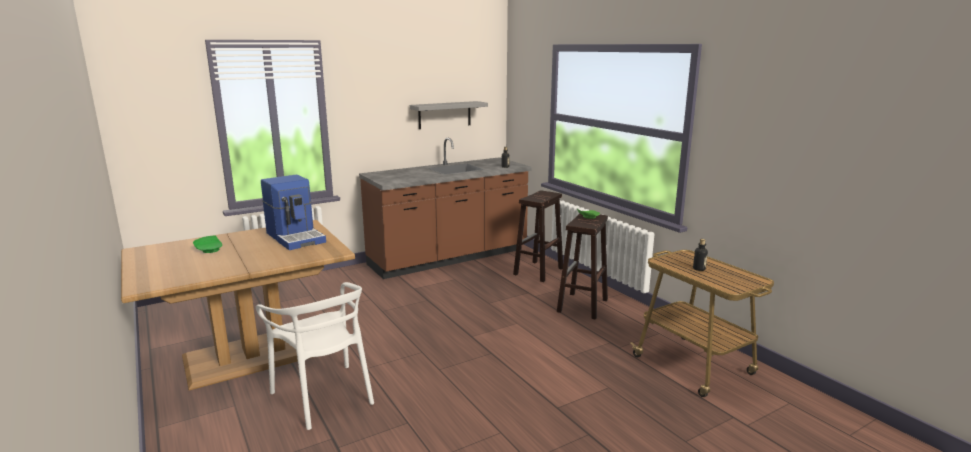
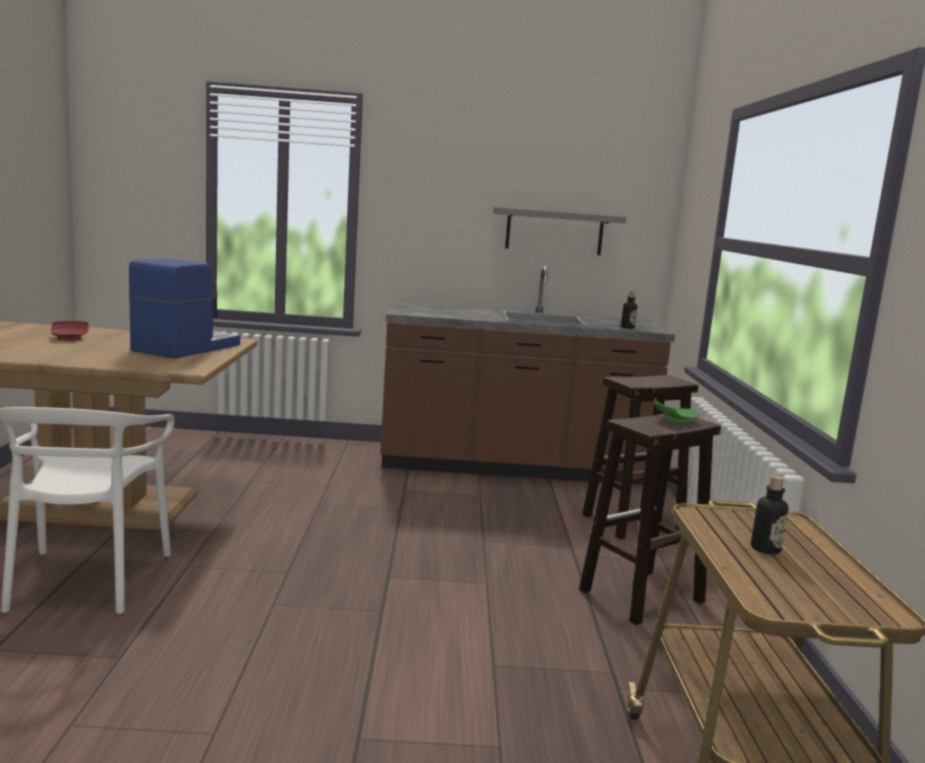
camera: 30 degrees right, 5 degrees down
(210, 250) = (70, 338): green plate -> red plate
(296, 237) = (185, 348): coffee machine -> coffee machine turned 150 degrees counterclockwise

